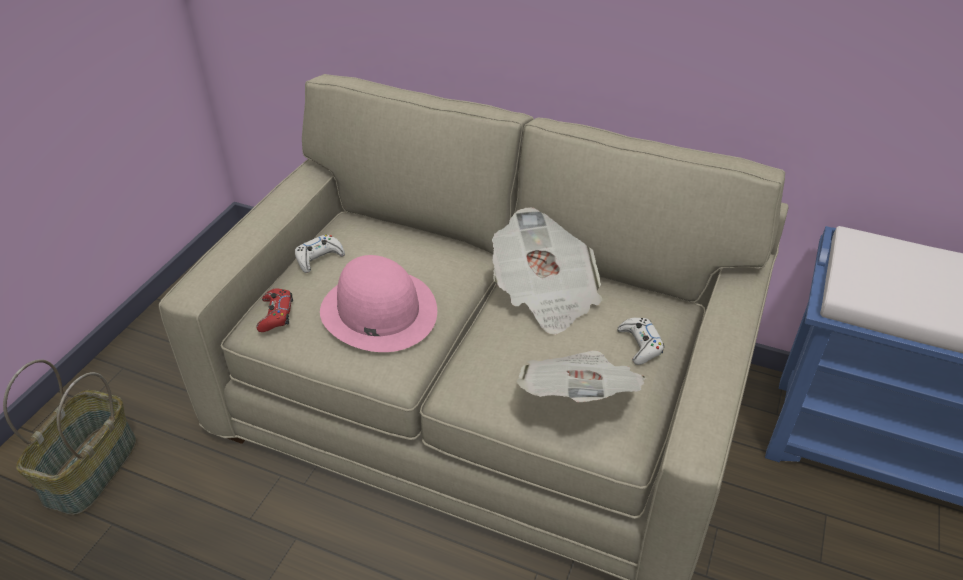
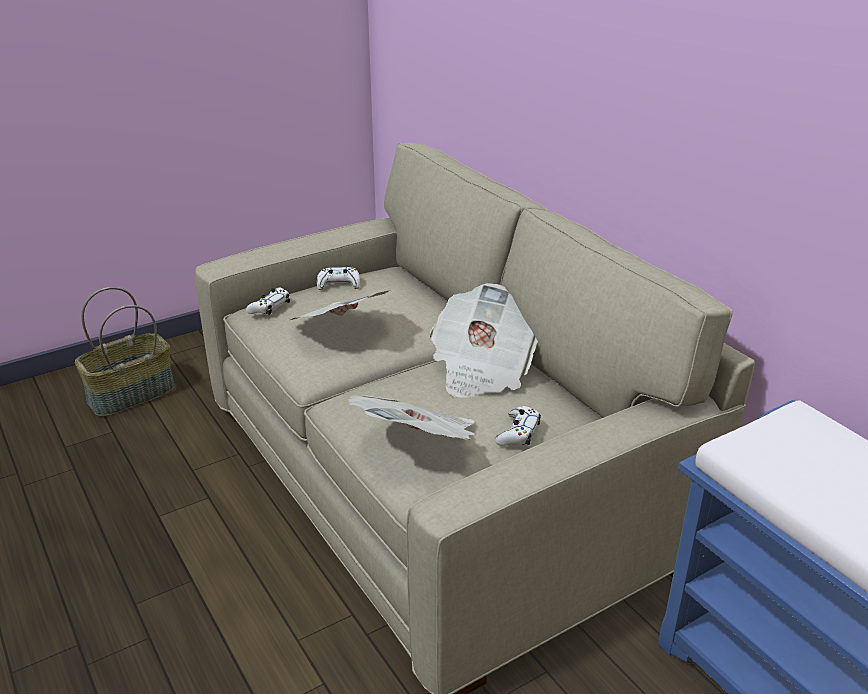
camera: 35 degrees right, 10 degrees down
(276, 315) = (269, 307): red game controller -> white game controller
(378, 311) = (339, 330): pink hat -> newspaper

